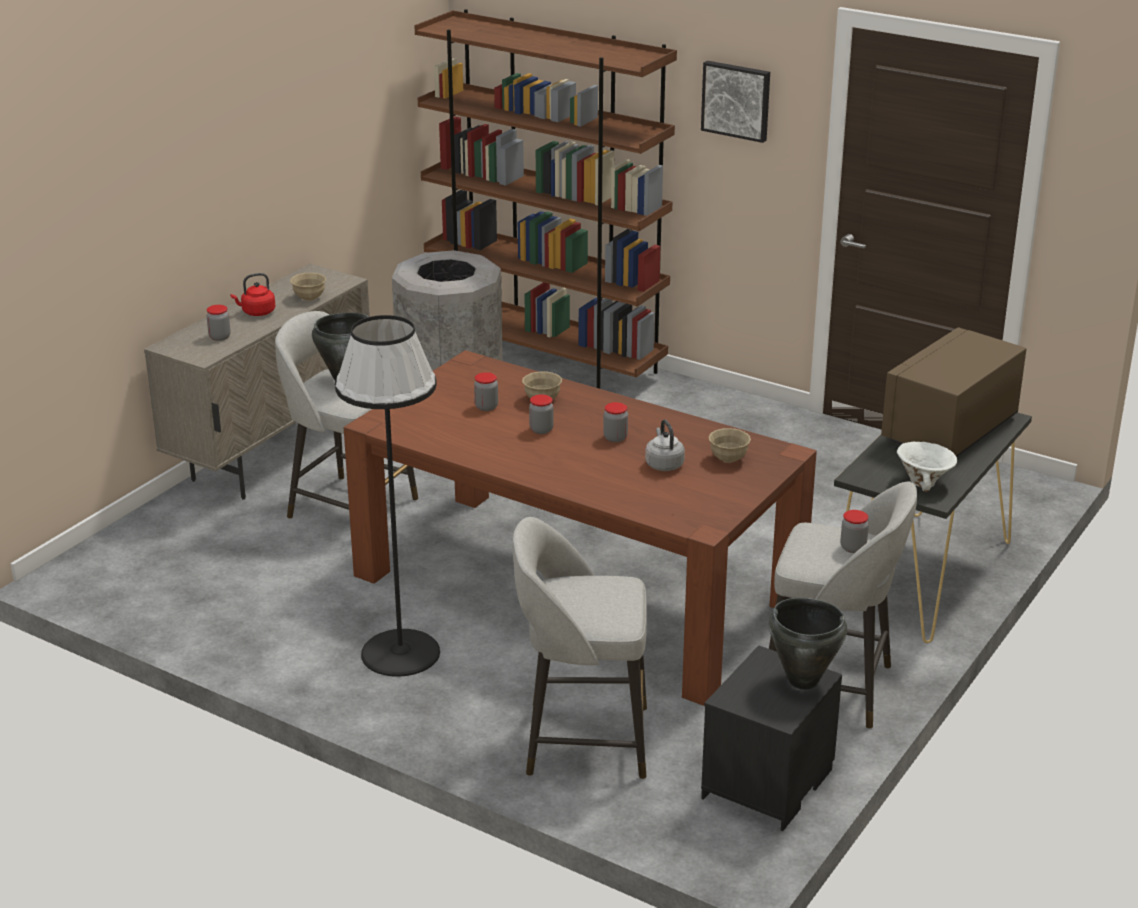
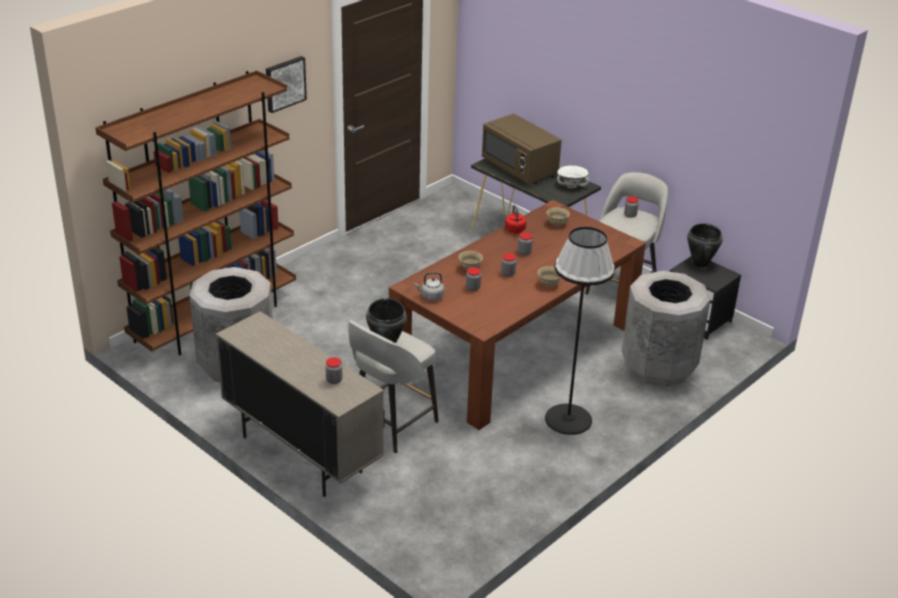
camera: 80 degrees left, 5 degrees up
(256, 312) = (297, 362): red kettle -> red kettle (515, 230)
(309, 298) = (282, 337): beige bowl -> beige bowl (548, 284)
(582, 740) = (658, 367): grey stool -> grey trash can
(663, 464) = (558, 243): grey kettle -> grey kettle (431, 296)

